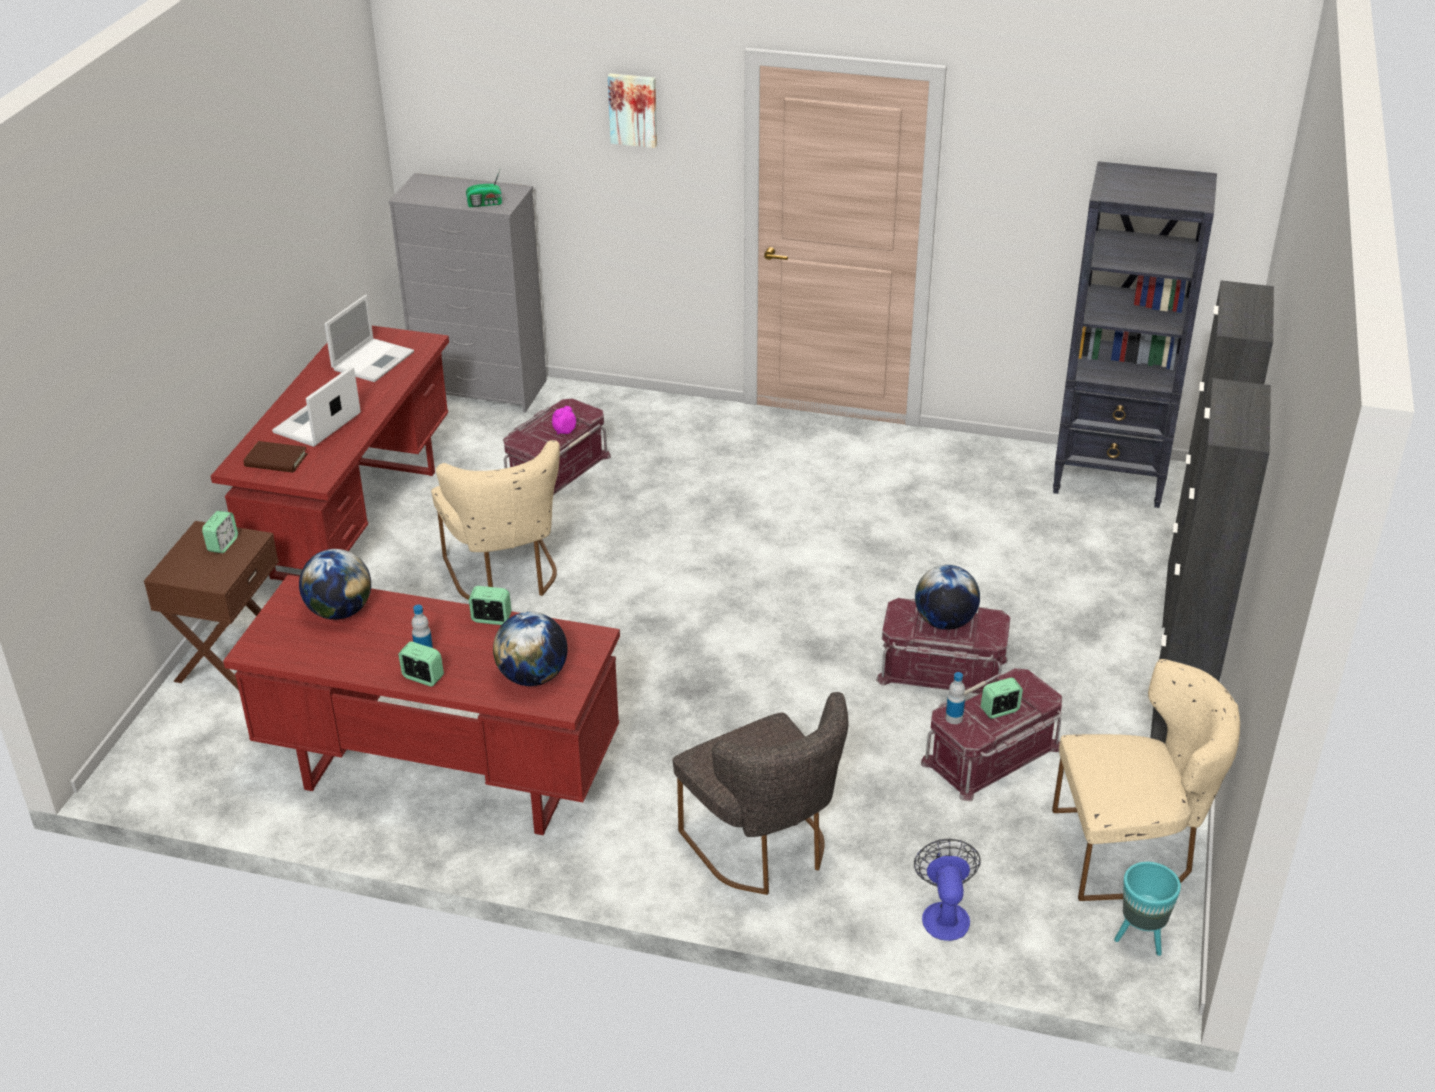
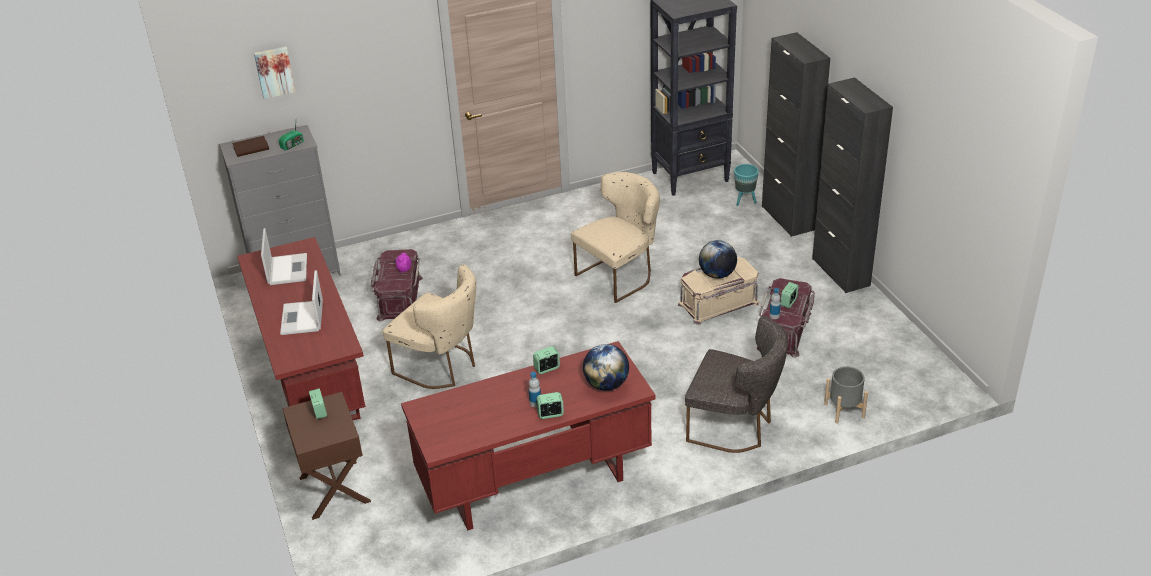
camera: 35 degrees left, 0 degrees up
(276, 460) = (305, 348): brown book -> brown book (251, 148)
(339, 611) = (459, 406): globe -> none
(633, 109) = (368, 52): picture -> picture (274, 71)
(941, 671) = (719, 304): red storage box -> beige storage box
(944, 913) = (844, 410): fan -> grey planter
(1130, 851) = (887, 341): beige chair -> beige chair (620, 275)
(1140, 939) = (931, 376): turquoise planter -> turquoise planter (744, 202)

